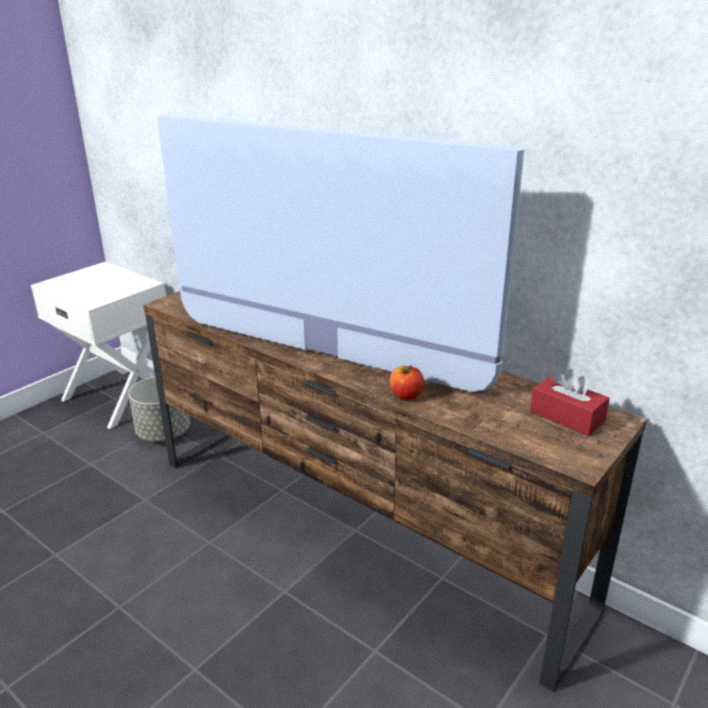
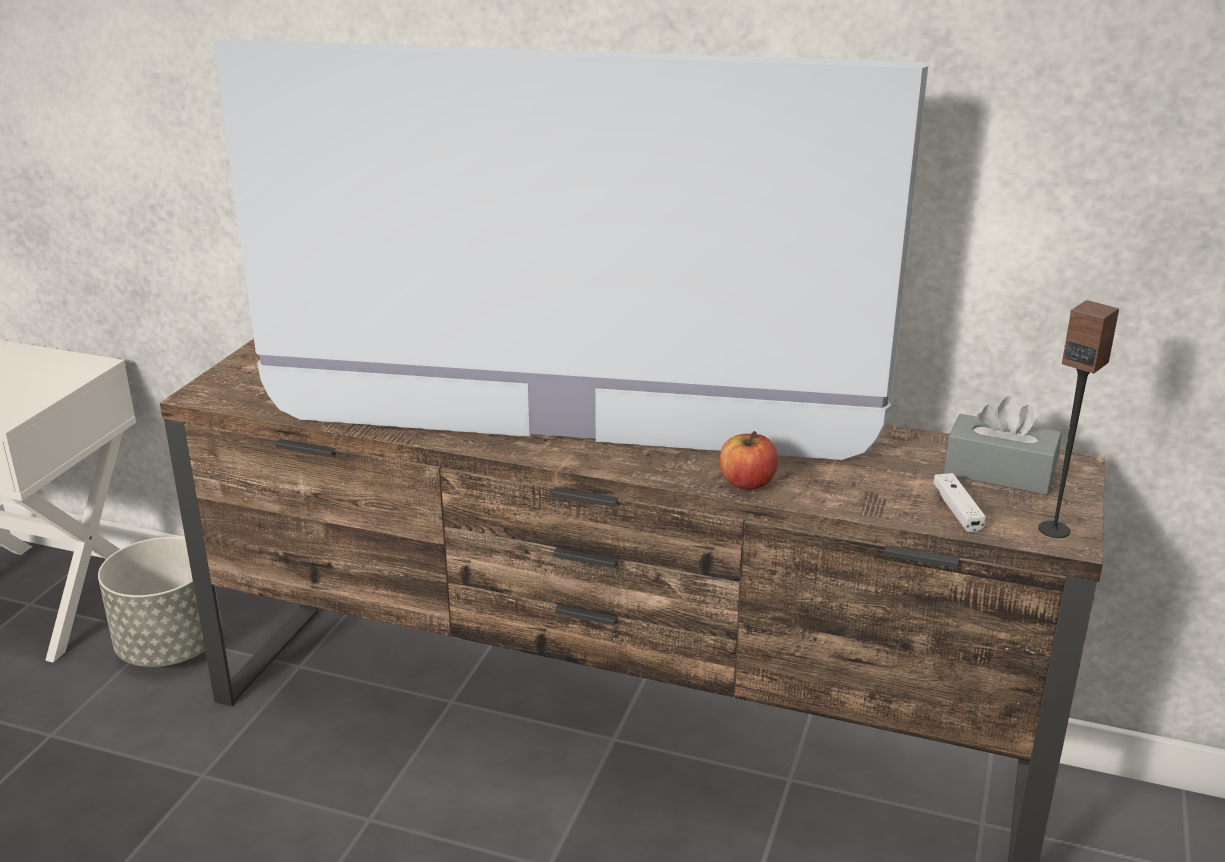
camera: 20 degrees left, 0 degrees up
(522, 434) = (957, 510): none -> white game controller
(567, 416) = (999, 472): red tissue box -> grey tissue box
(577, 458) = (1054, 529): none -> speaker

